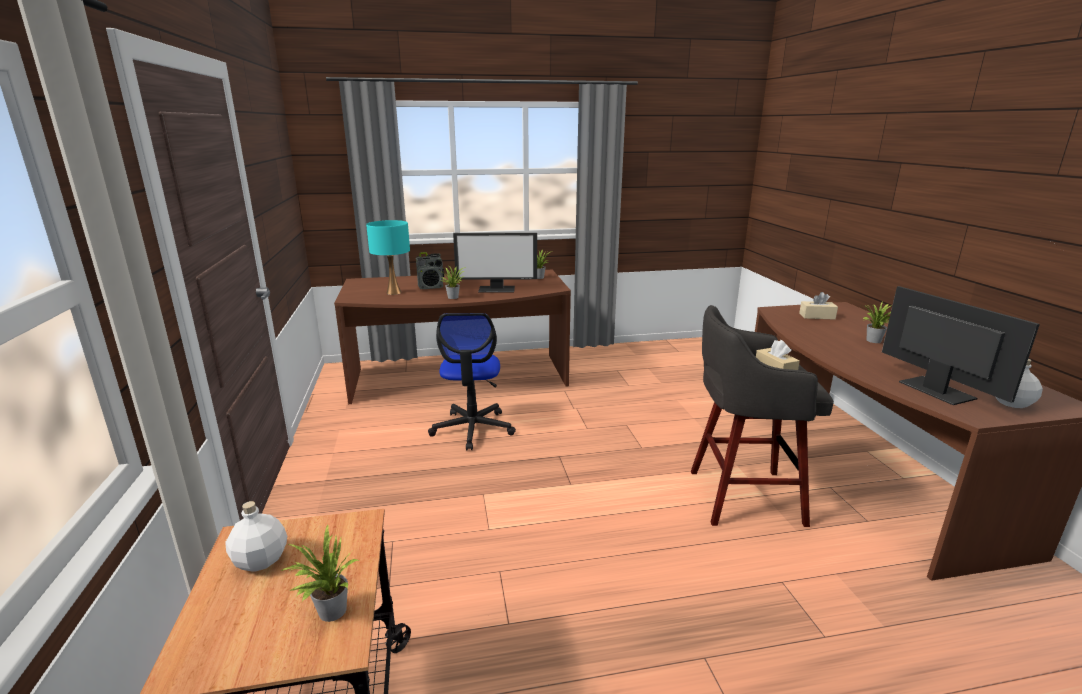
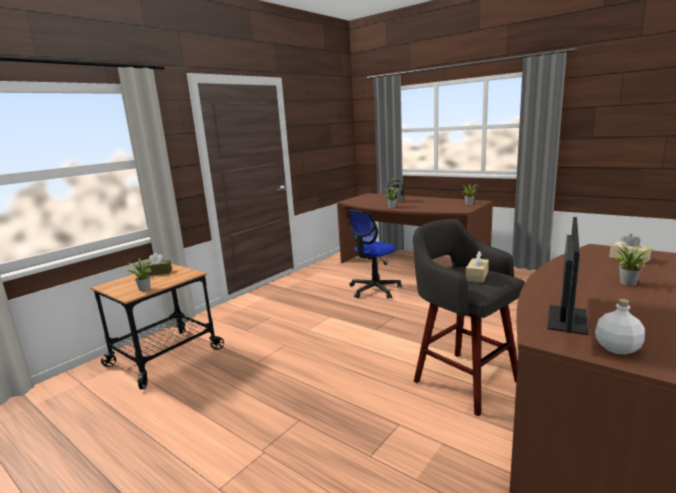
camera: 50 degrees right, 5 degrees down
(260, 561) = (158, 273): white bottle -> brown tissue box
(393, 292) = (370, 201): turquoise table lamp -> none
(497, 289) = (426, 206): monitor -> none

